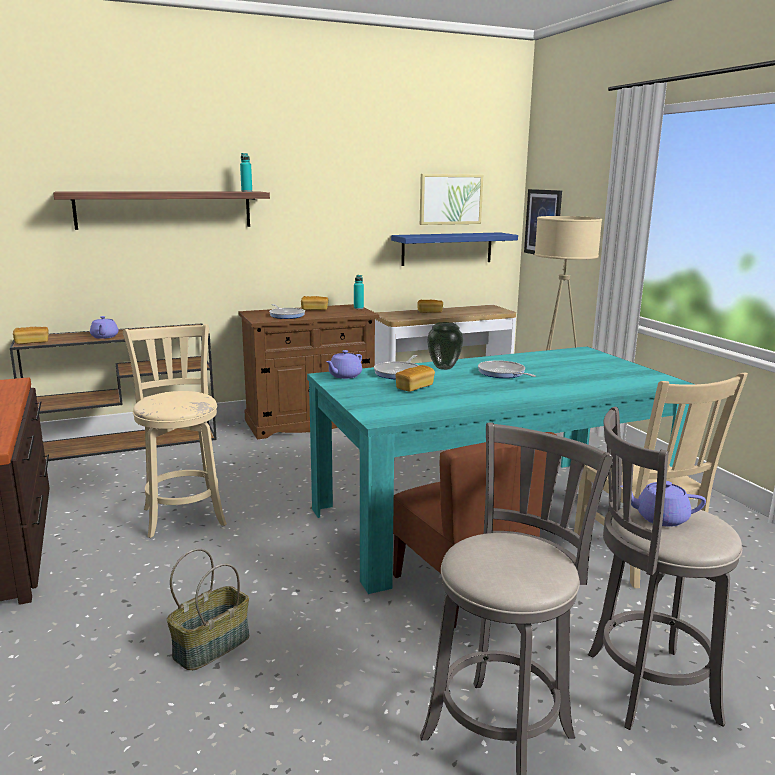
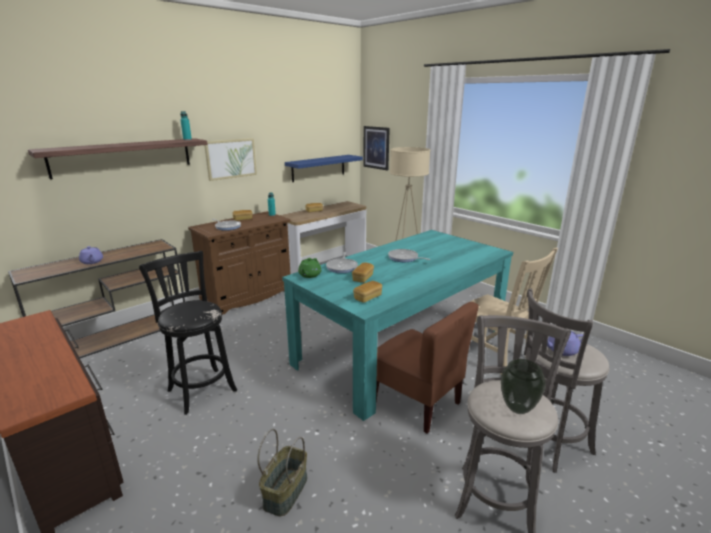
camera: 20 degrees left, 5 degrees up
(32, 342) = (31, 276): bread -> bread (367, 297)
(184, 514) = (201, 389): beige stool -> black stool
(344, 376) = (309, 275): purple teapot -> green teapot
(444, 367) = (366, 258): vase -> vase (517, 408)
(450, 199) = (318, 135): picture -> picture (231, 158)

